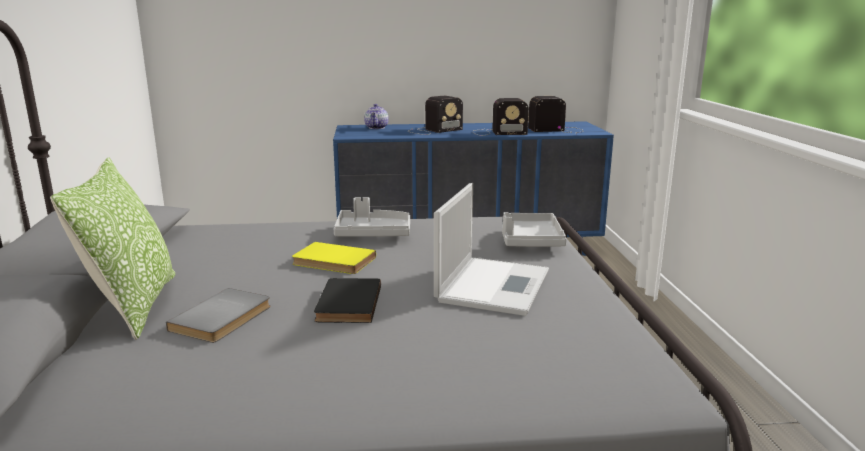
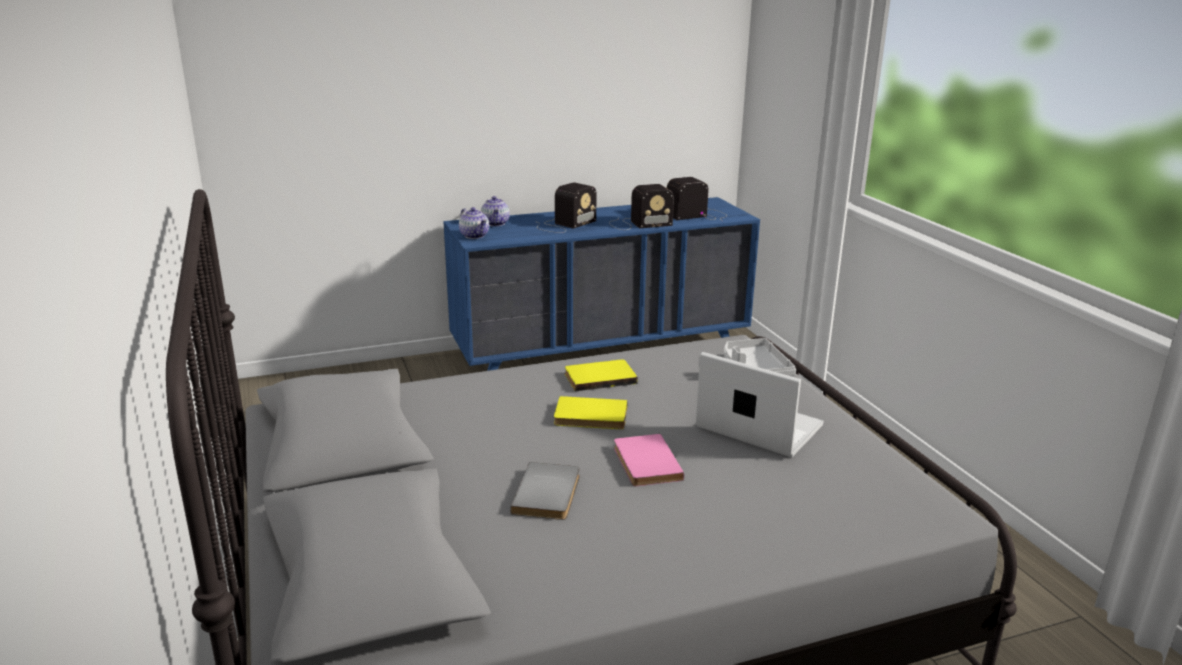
camera: 15 degrees left, 5 degrees up
(134, 306) = (449, 492): pillow -> none
(346, 303) = (644, 463): black book -> pink book
(351, 133) = (475, 236): none -> teapot
(373, 234) = (599, 377): grey tray -> yellow book
(493, 285) = (756, 426): laptop -> laptop turned 60 degrees counterclockwise

